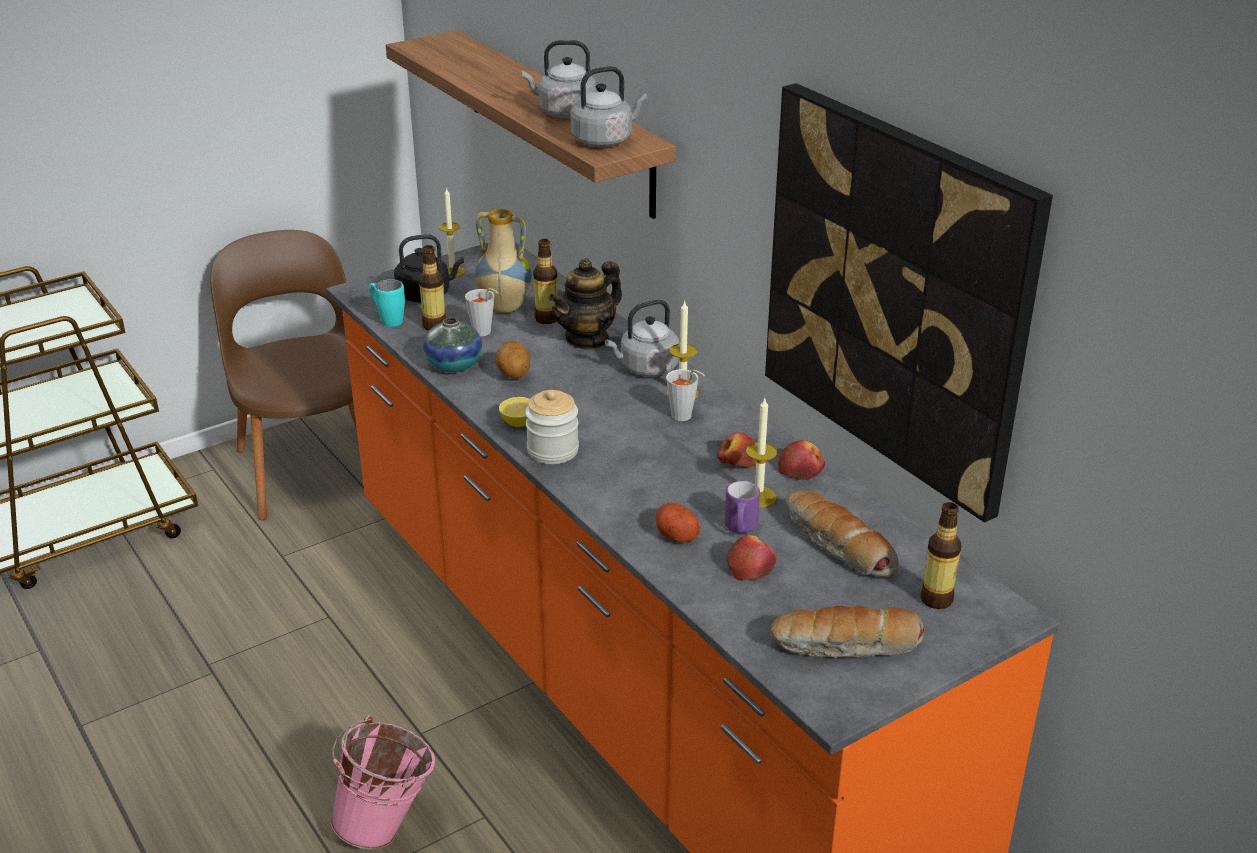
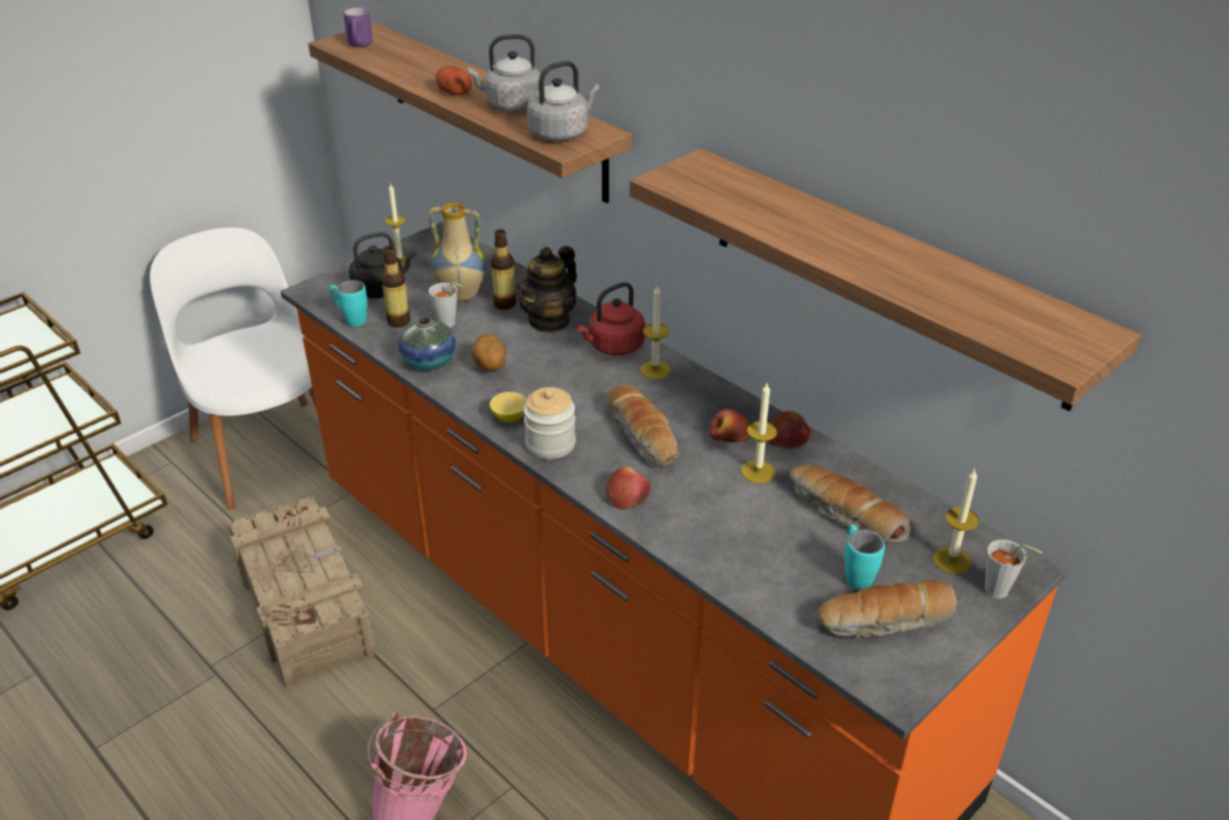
camera: 10 degrees left, 5 degrees up
(311, 466) = (266, 449): brown chair -> white chair
(316, 618) = (305, 604): none -> crate
(646, 368) = (613, 346): grey kettle -> red kettle
(650, 452) = (643, 436): none -> bread
(675, 534) = (692, 520): potato -> potato (453, 91)
(684, 417) = (664, 395): grey cup -> grey cup (1001, 592)
(740, 529) = (751, 508): purple mug -> purple mug (359, 45)
(750, 566) = (772, 547): apple -> apple (627, 495)
(829, 599) = (855, 573): none -> turquoise mug
(895, 295) = (885, 274): picture -> shelf
(936, 599) = (952, 560): bottle -> candle

